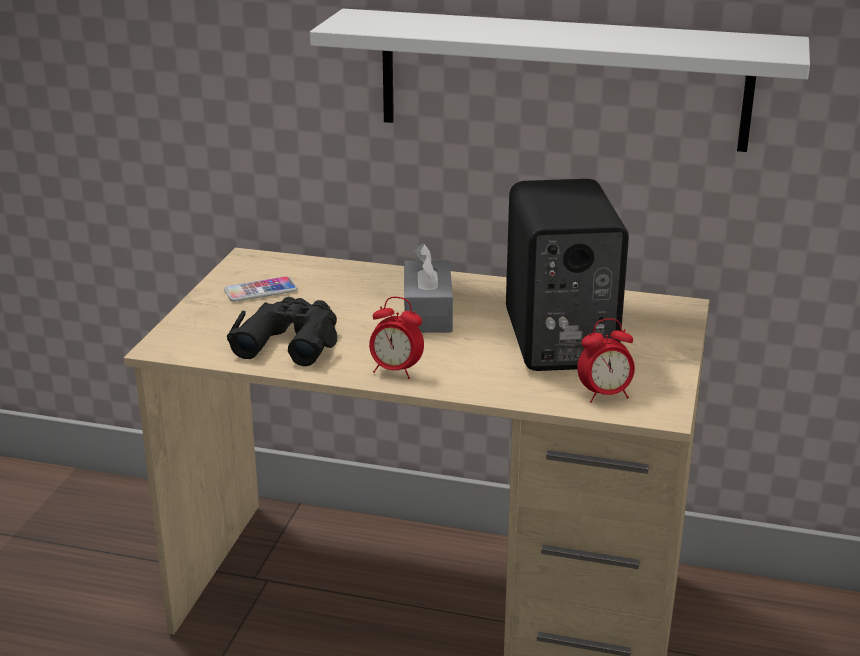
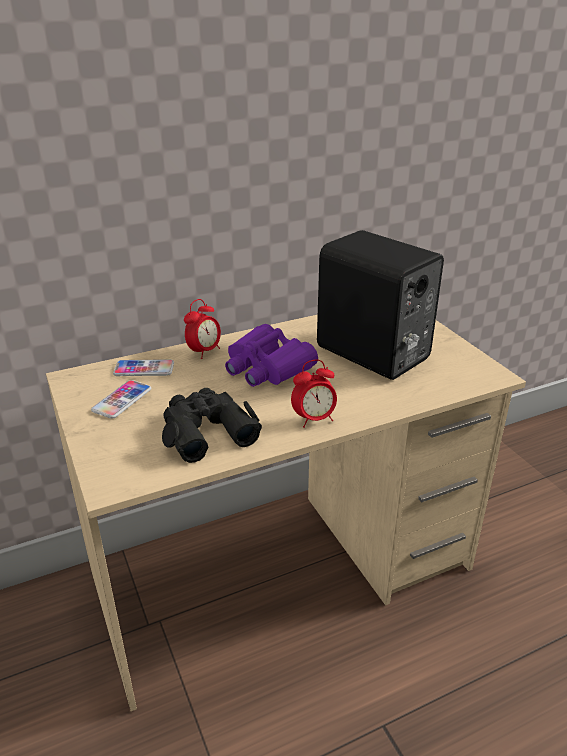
camera: 40 degrees left, 5 degrees up
(316, 273) = (144, 369): none -> phone
(427, 313) = (267, 367): grey tissue box -> purple binoculars
(562, 79) = (302, 162): white shelf -> none
(605, 395) = (451, 377): alarm clock -> alarm clock (204, 351)

